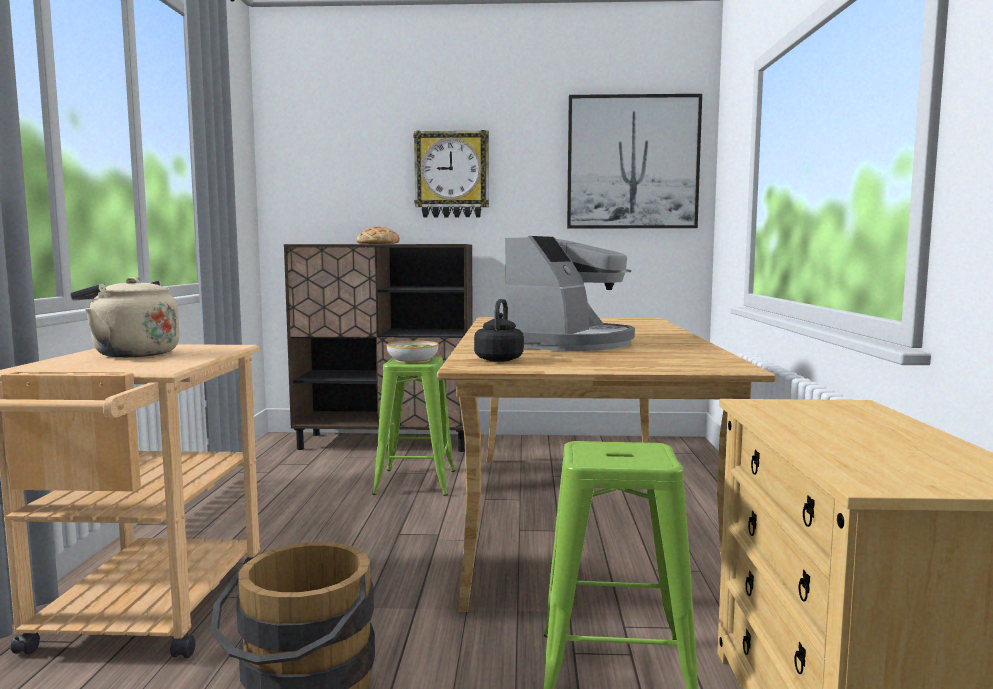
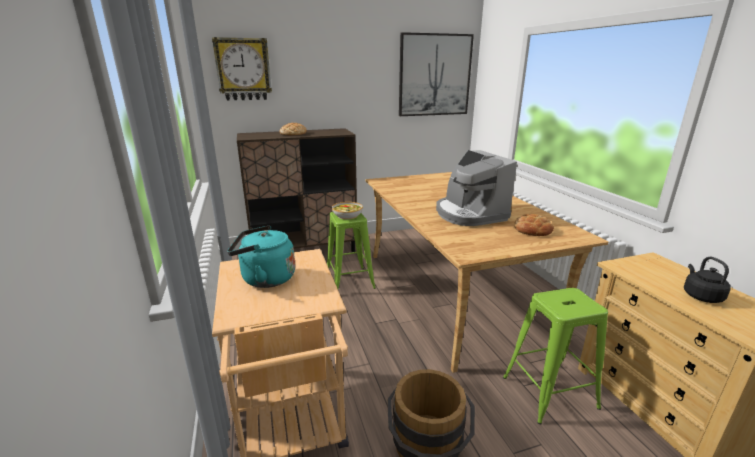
camera: 20 degrees left, 15 degrees up
(131, 354) = (265, 279): beige kettle -> turquoise kettle
(452, 175) = (330, 83): wall clock -> wall clock (243, 69)
(499, 359) = (467, 242): black kettle -> black kettle (700, 296)
(570, 343) = (469, 214): coffee machine -> coffee machine turned 150 degrees clockwise
(648, 358) = (532, 230): none -> bread

